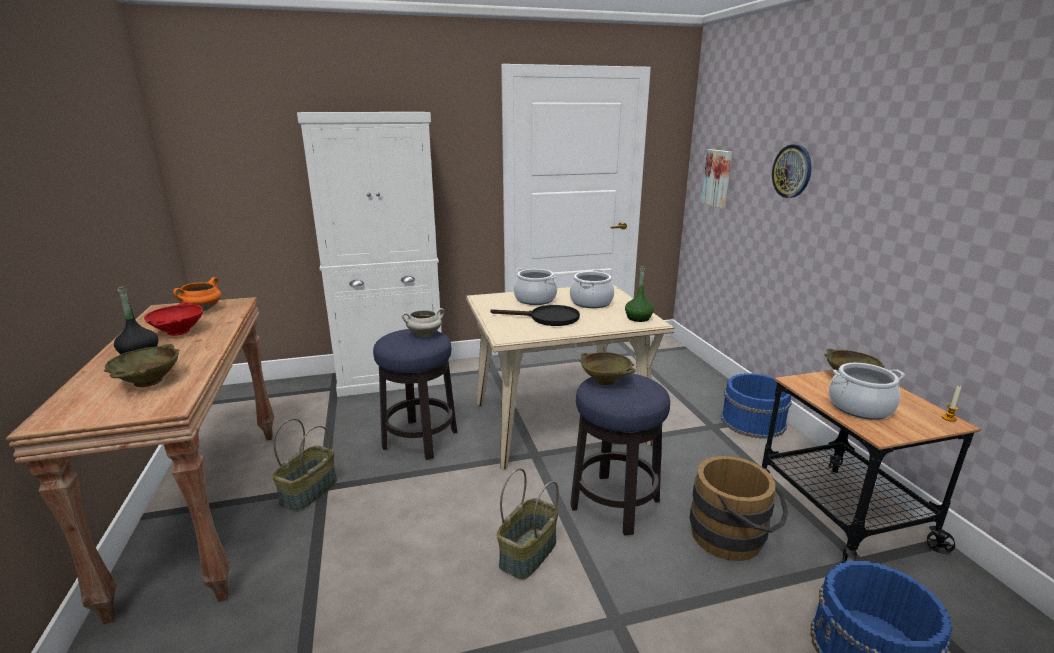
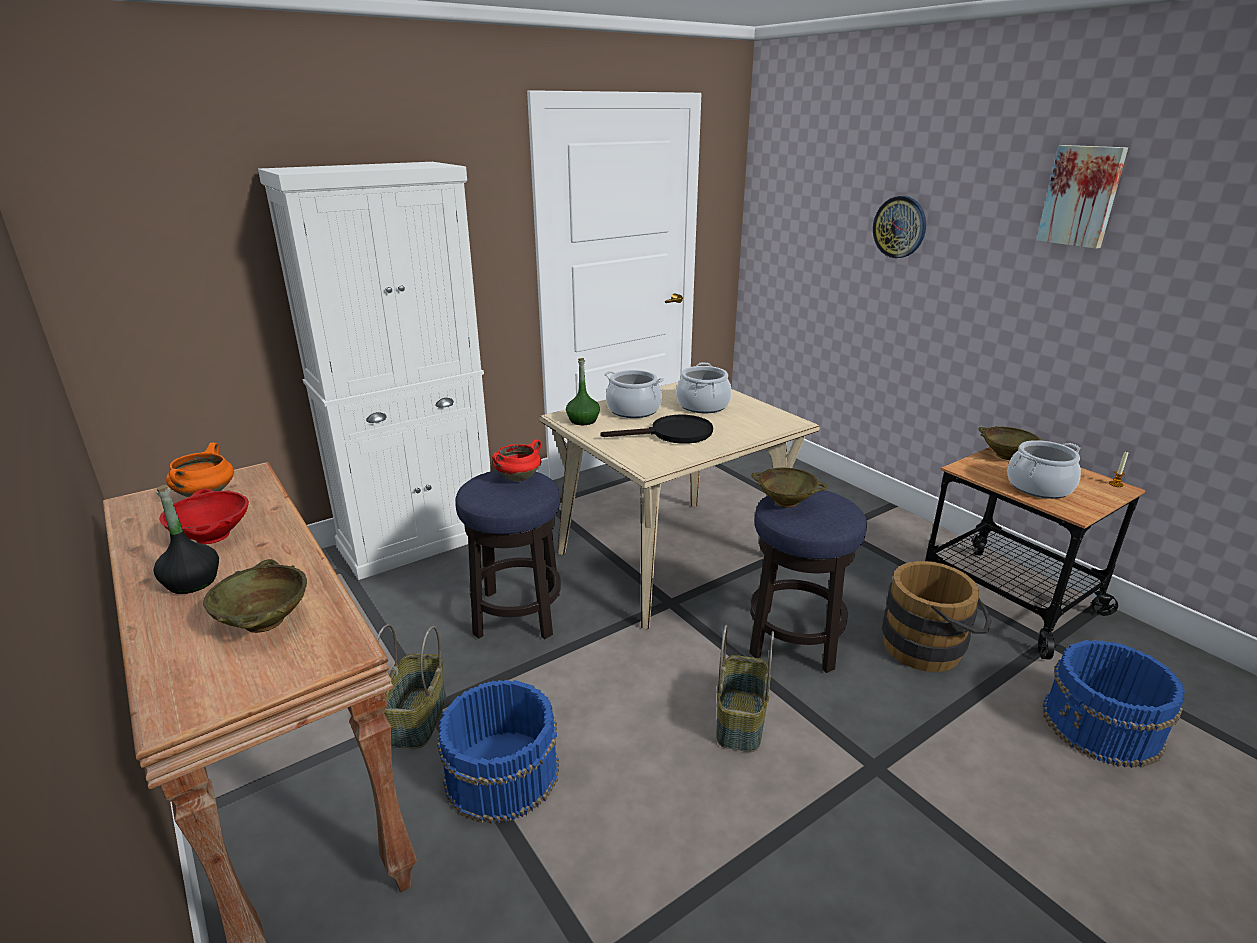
camera: 20 degrees left, 5 degrees up
(424, 334) = (518, 477): white cooking pot -> red cooking pot
(638, 318) = (773, 419): green bottle -> green bottle (583, 420)
(718, 178) = (791, 233): picture -> picture (1082, 196)
(752, 421) = (872, 515): blue bucket -> blue bucket (501, 773)

